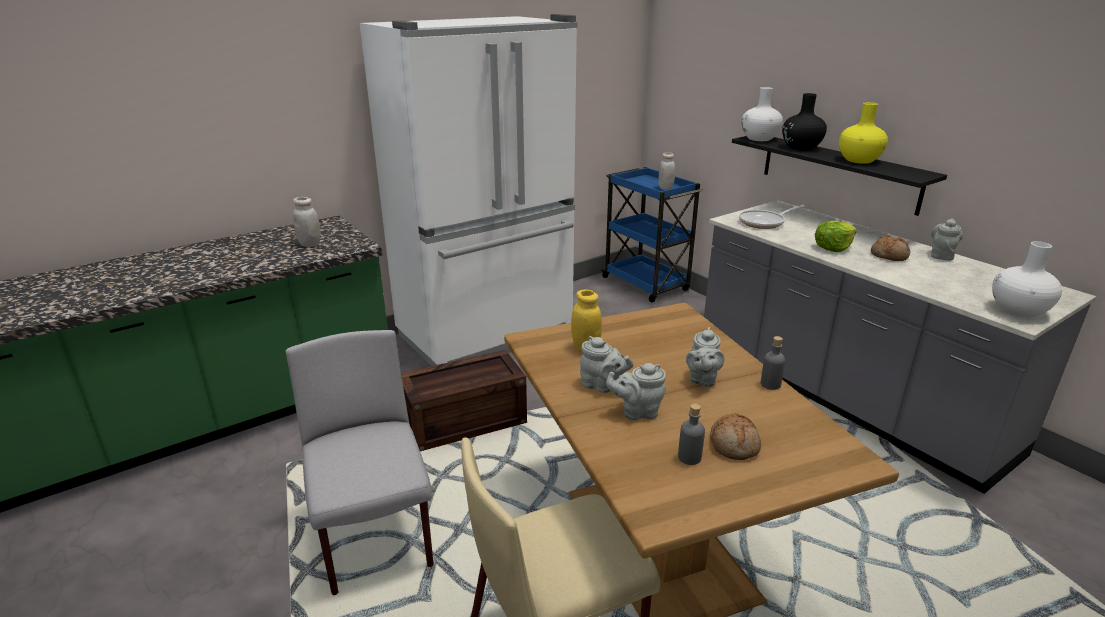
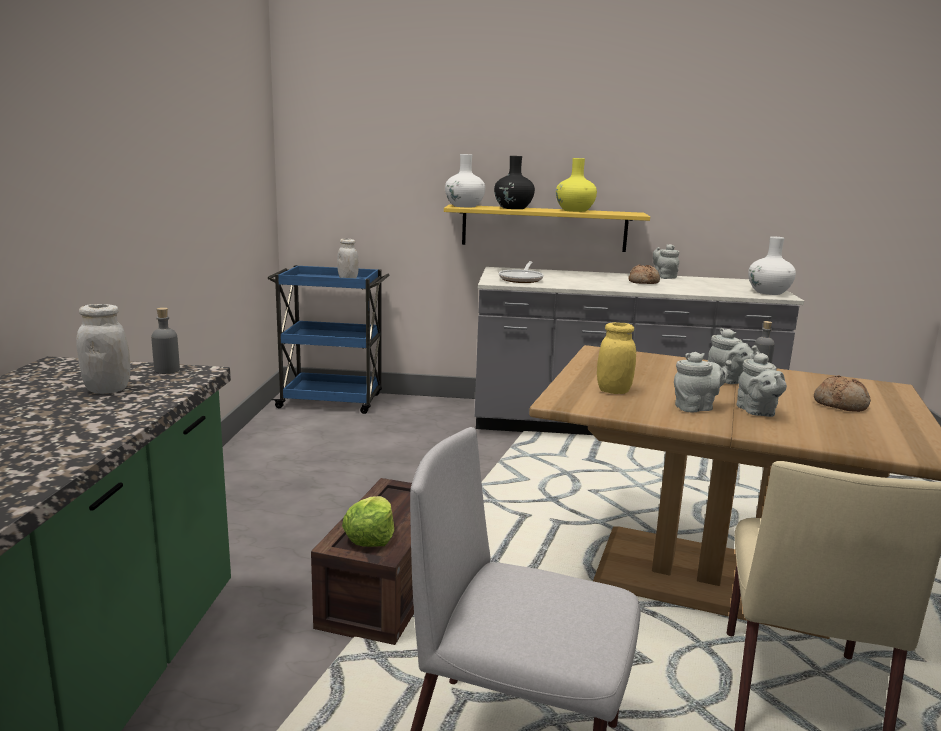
camera: 50 degrees left, 10 degrees down
(488, 334) = (248, 501): white fridge -> none
(637, 412) = (757, 412): grey teapot -> grey teapot turned 45 degrees counterclockwise
(689, 457) = (848, 420): grey bottle -> grey bottle (167, 370)
(833, 247) = (604, 284): lettuce -> lettuce (370, 537)
(838, 172) = (544, 228): black shelf -> yellow shelf

